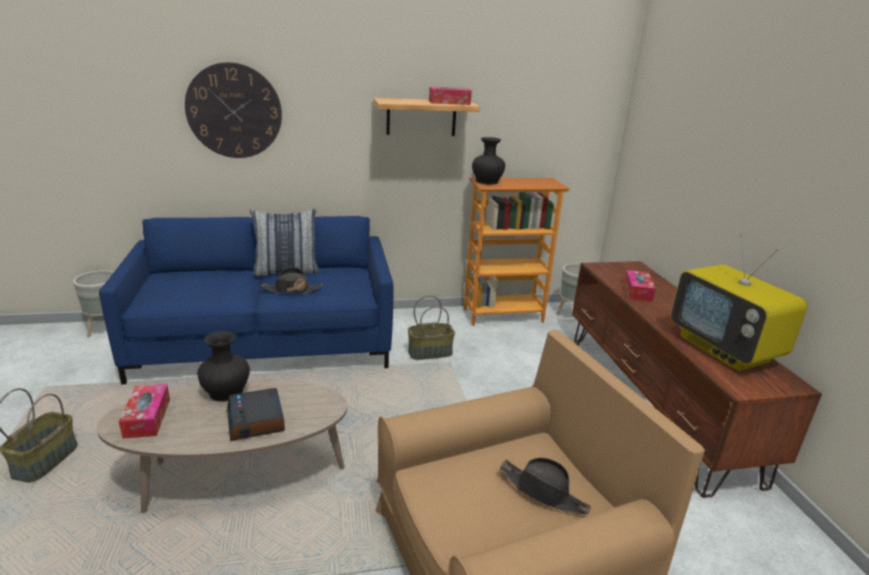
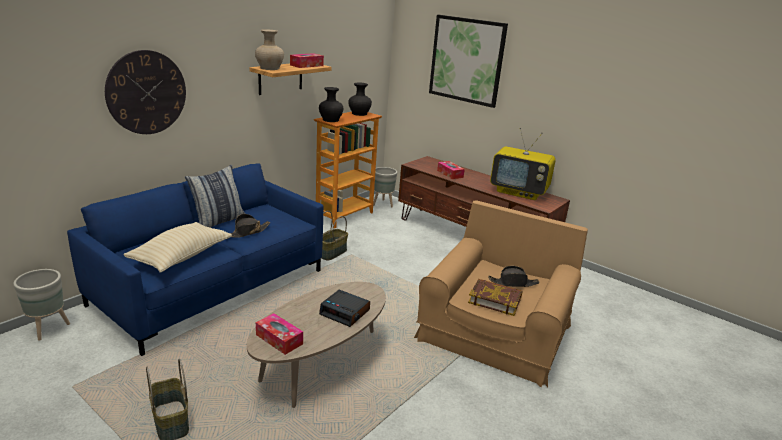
camera: 40 degrees left, 0 degrees up
(196, 294) = (181, 257): none -> beige pillow
(227, 391) = (301, 306): black vase -> black vase (359, 113)
(392, 100) = (269, 68): none -> beige vase
(472, 504) = (495, 300): none -> book
(708, 114) = (466, 60): none -> picture

